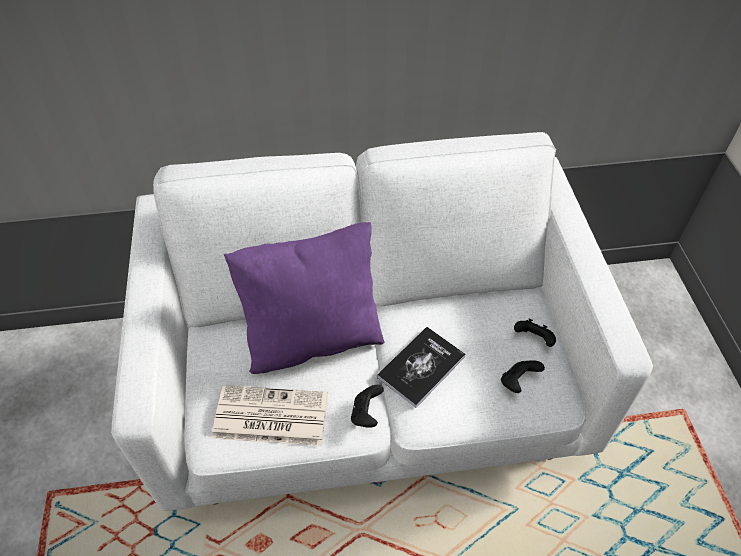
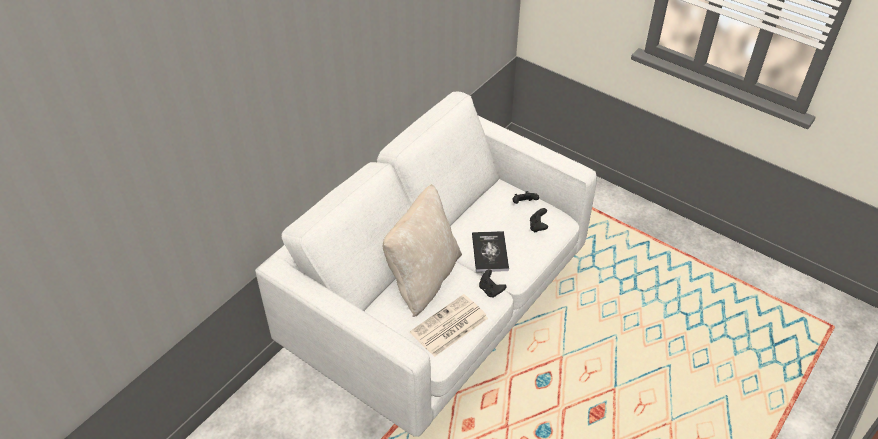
camera: 45 degrees left, 5 degrees down
(313, 337) = (423, 278): purple pillow -> beige pillow

